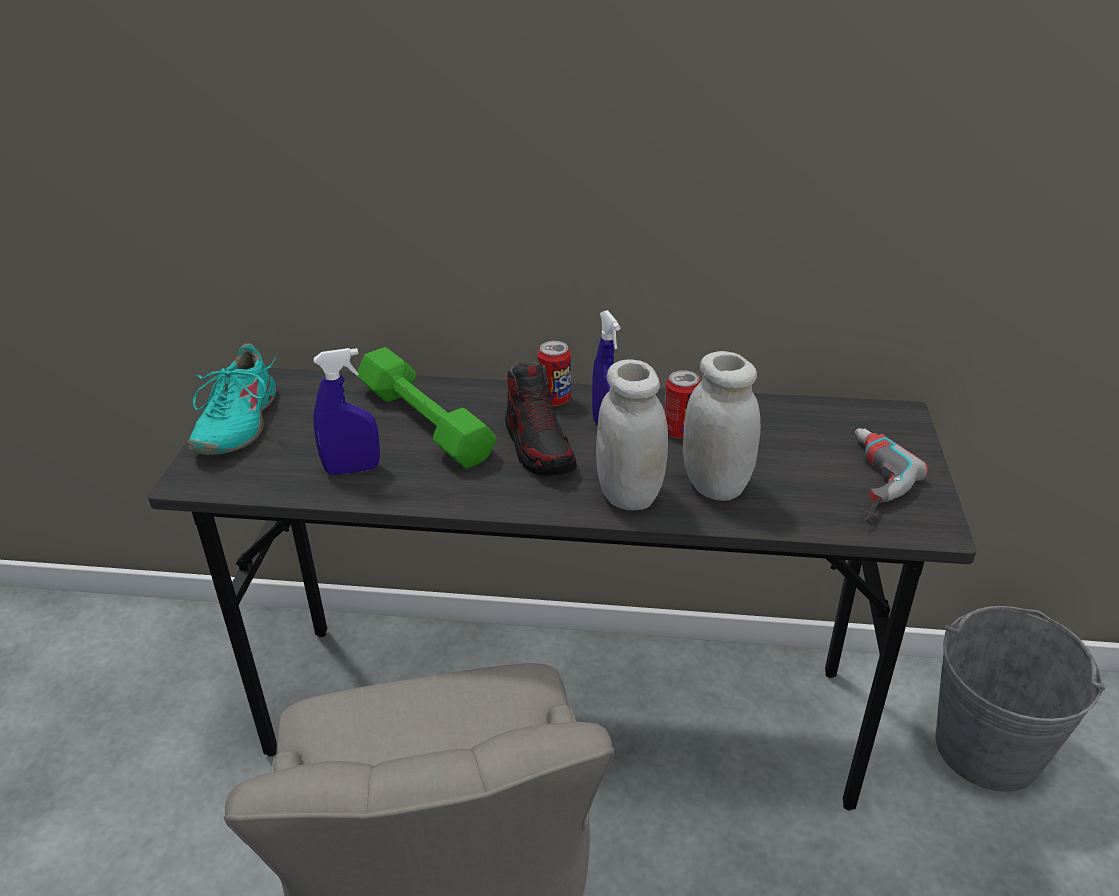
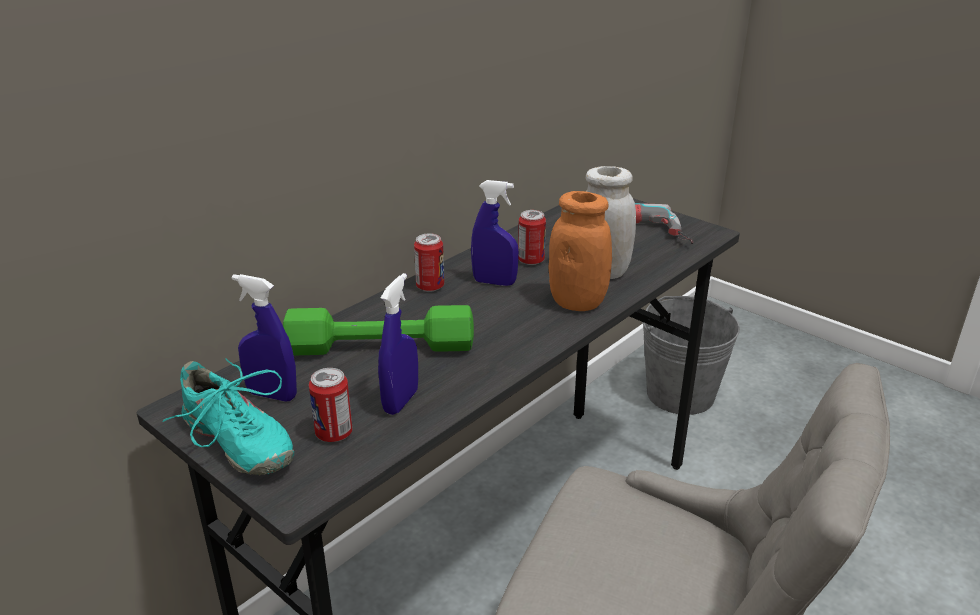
camera: 55 degrees left, 5 degrees down
(281, 459) = (334, 433): none -> can
(308, 407) = (272, 395): none -> blue spray bottle
(539, 446) = (480, 313): shoe -> none
(629, 494) = (577, 302): white jar -> orange jar

